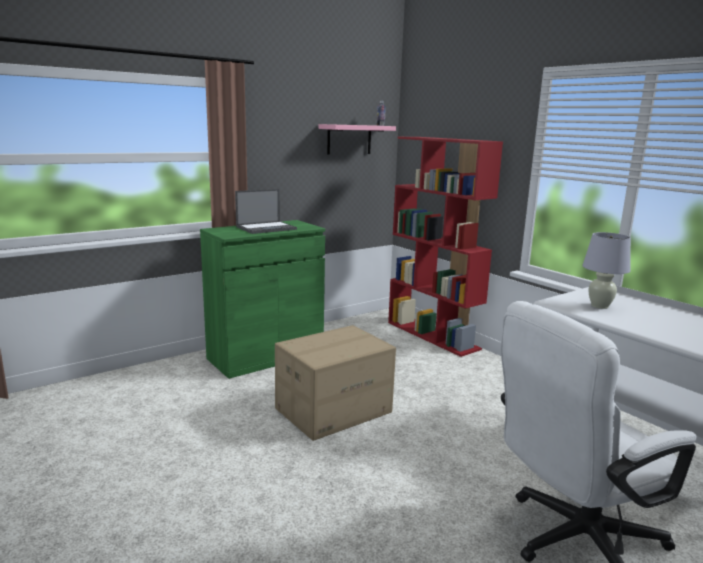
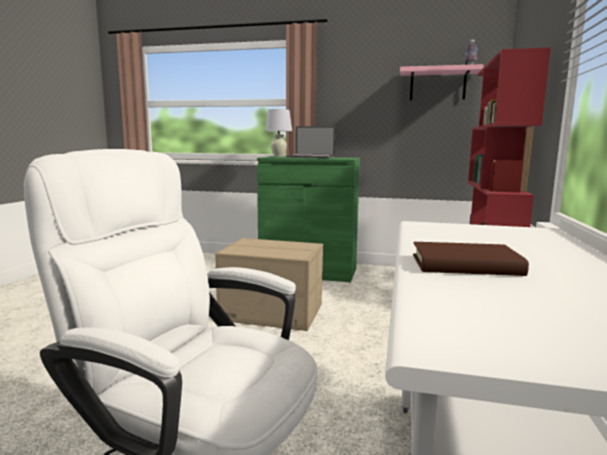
camera: 50 degrees right, 5 degrees down
(600, 306) = (471, 236): white table lamp -> white table lamp (279, 156)
(667, 330) = (465, 265): none -> brown book

